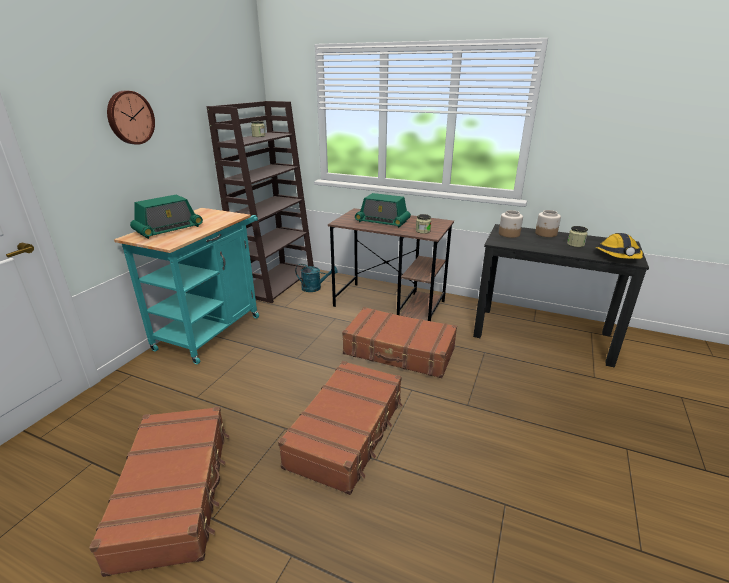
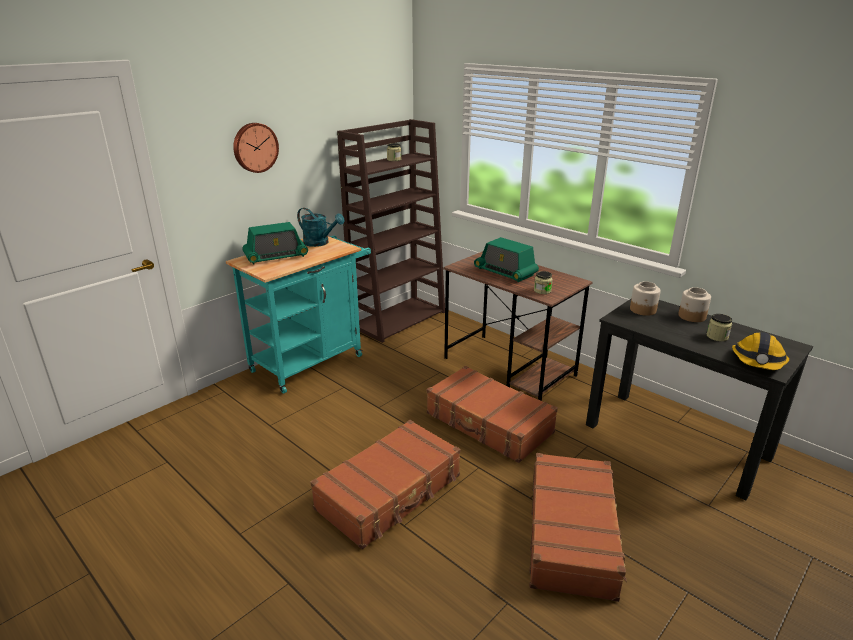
camera: 20 degrees right, 0 degrees up
(176, 492) = (220, 504): brown suitcase -> brown suitcase (572, 534)
(315, 288) = (436, 333): turquoise watering can -> turquoise watering can (320, 243)

